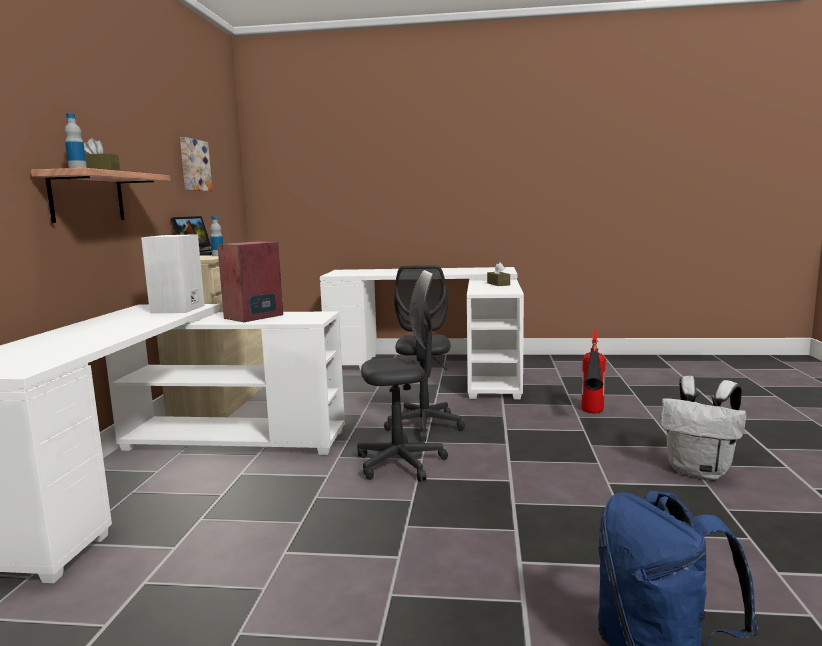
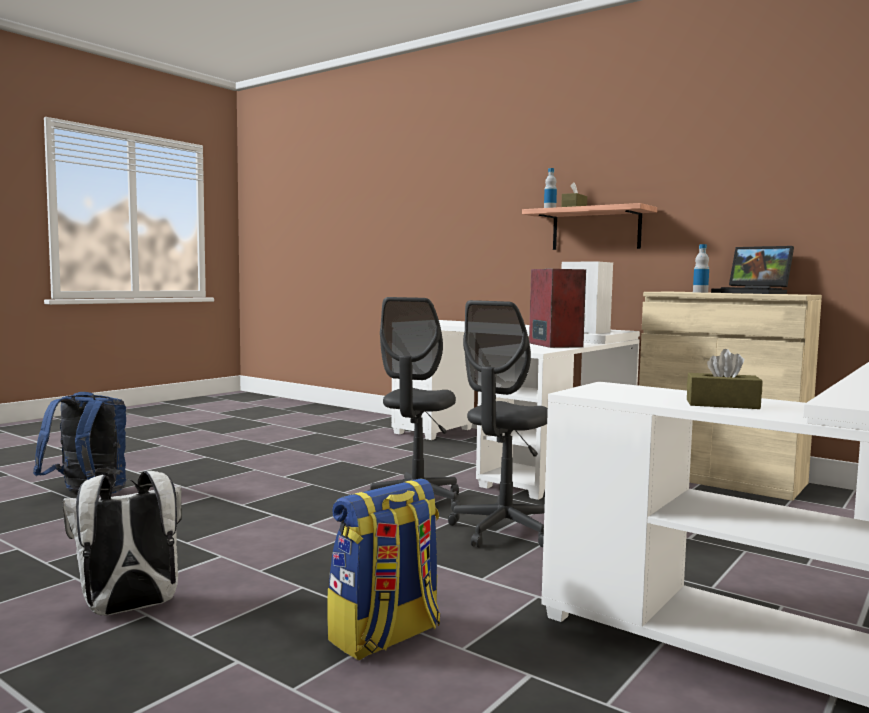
camera: 120 degrees right, 5 degrees down
(193, 165) = (819, 177): picture -> none
(424, 426) = (503, 530): grey office chair -> grey office chair turned 90 degrees counterclockwise
(592, 416) = (385, 636): fire extinguisher -> backpack

